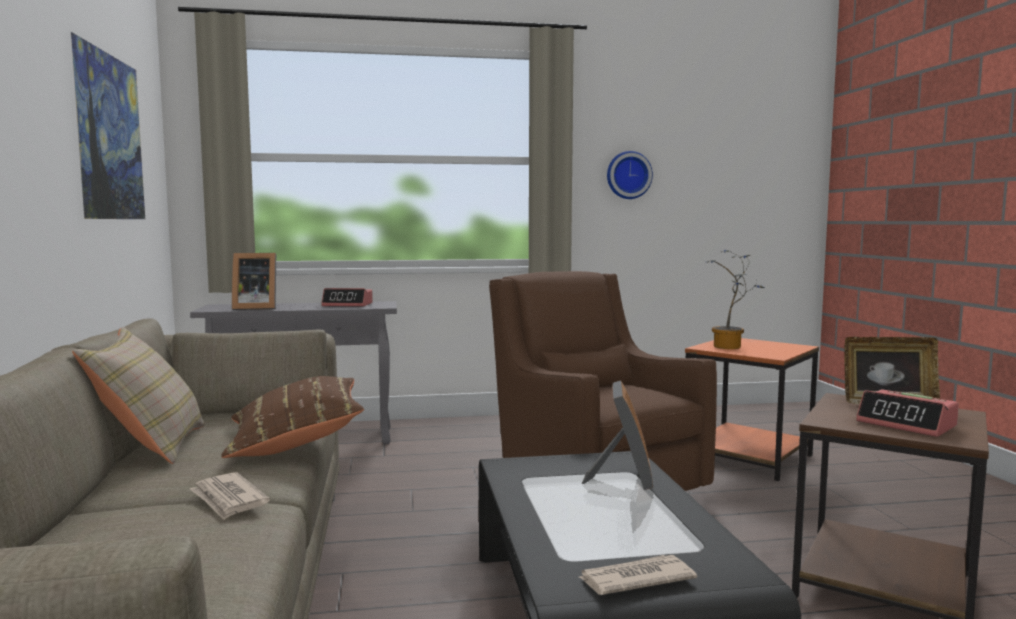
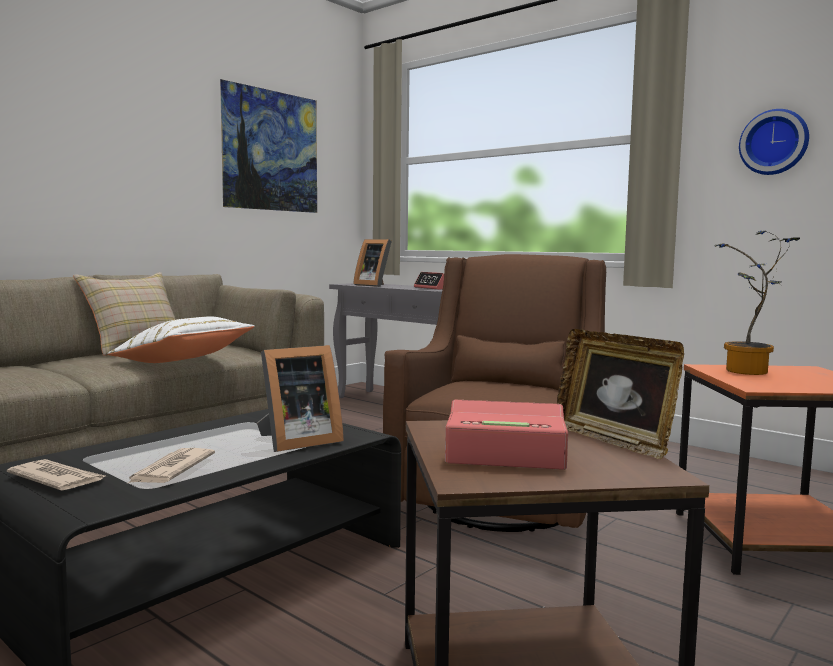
camera: 50 degrees right, 0 degrees up
(228, 499) = (55, 372): newspaper -> newspaper (170, 470)
(295, 442) = (183, 361): brown pillow -> white pillow
(906, 424) = (504, 453): alarm clock -> alarm clock turned 90 degrees clockwise

